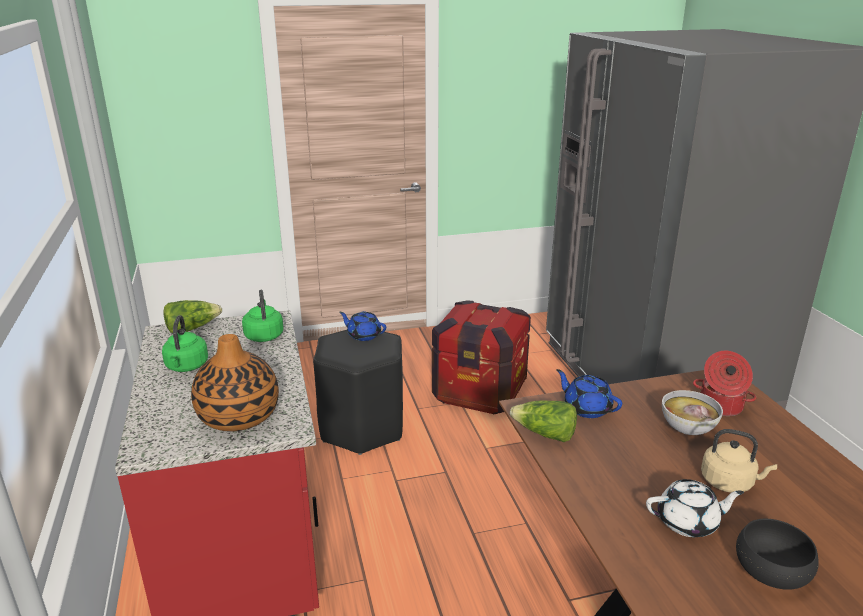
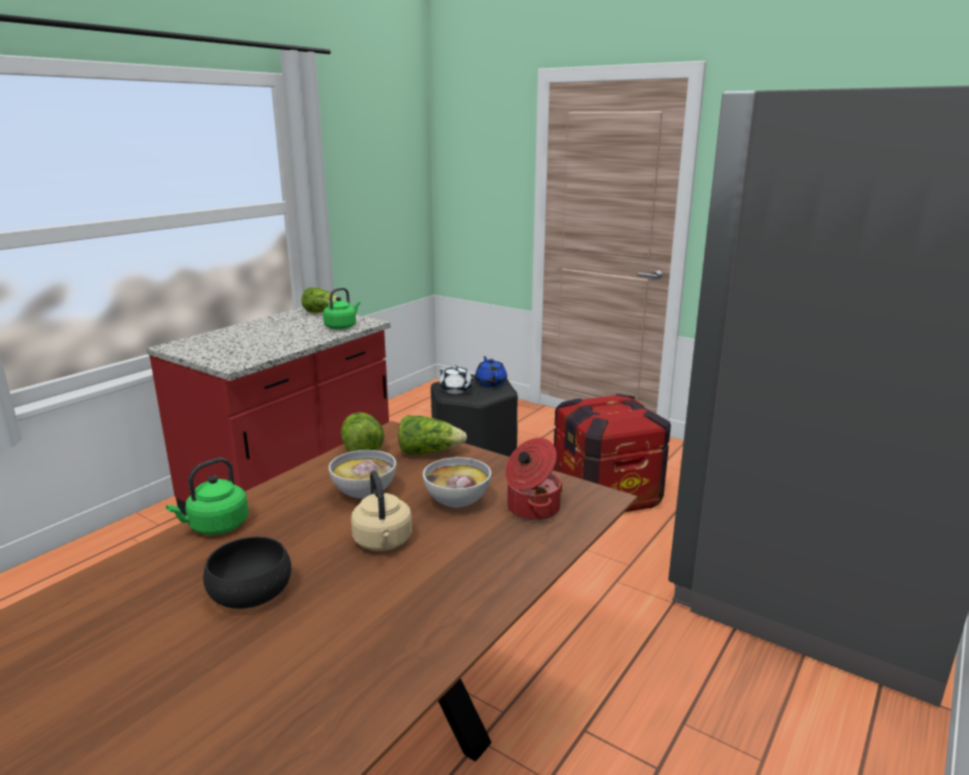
camera: 50 degrees right, 5 degrees down
(186, 367) = (273, 326): green kettle -> green kettle (216, 527)
(239, 416) = (230, 351): vase -> none
(586, 408) = (429, 452): blue teapot -> lettuce
(638, 463) = (364, 494): none -> bowl
(688, 522) = (290, 536): white teapot -> white teapot (456, 390)

